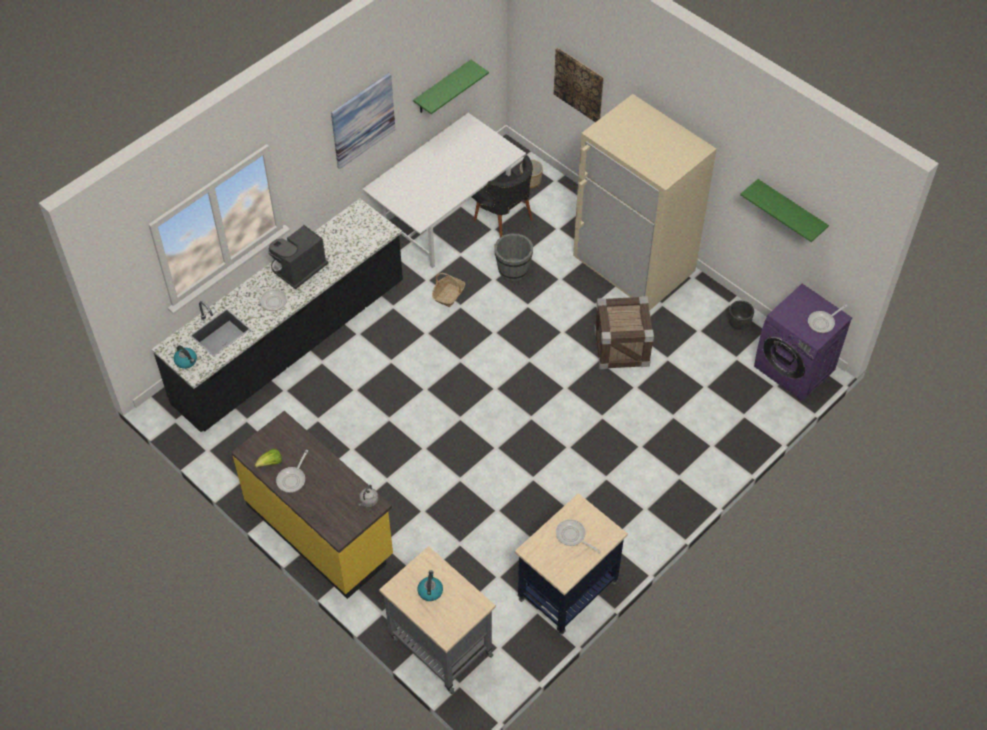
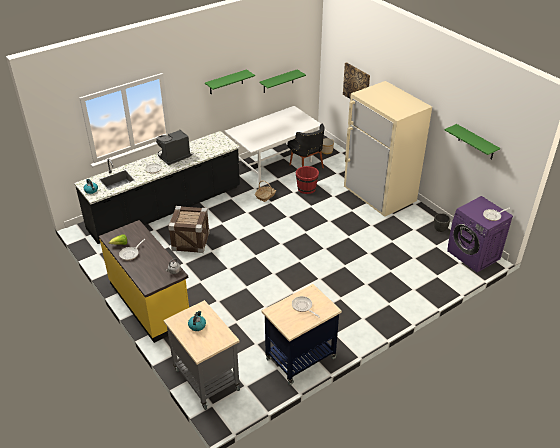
camera: 10 degrees right, 15 degrees down
(362, 120) = (226, 82): picture -> green shelf
(513, 269) = (306, 189): grey bucket -> red bucket
(621, 347) = (364, 232): crate -> crate (190, 241)

